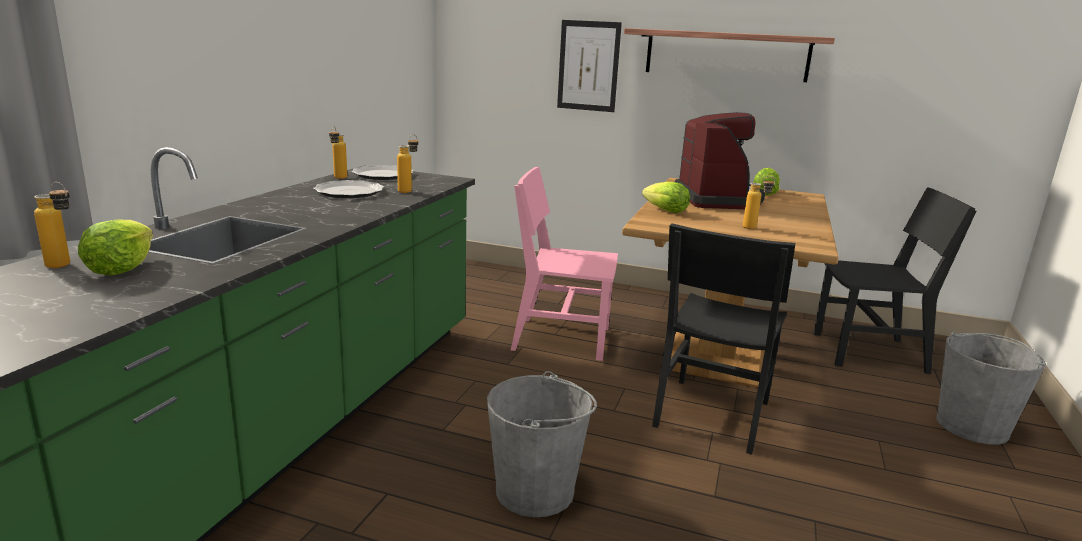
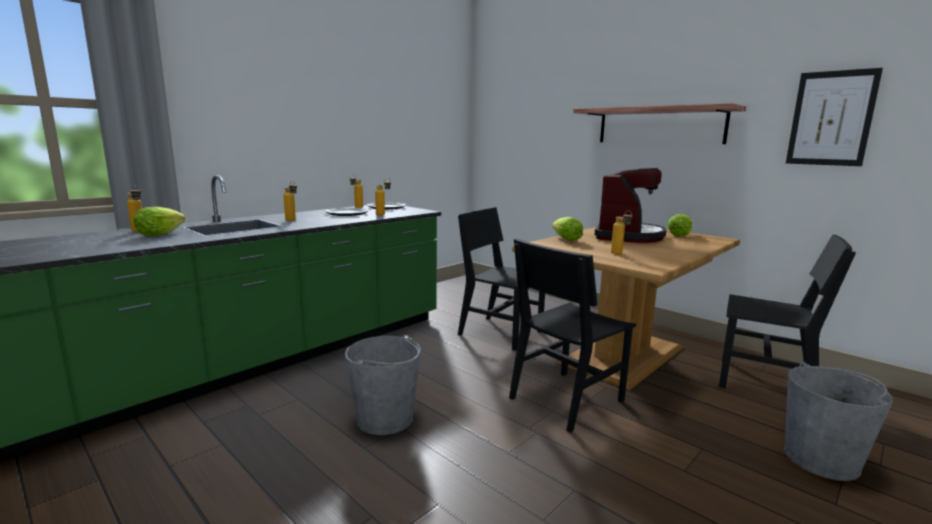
camera: 25 degrees right, 5 degrees down
(295, 215) = (292, 221): none -> bottle
(561, 338) = (500, 333): pink chair -> black chair
(588, 66) = (561, 140): picture -> picture (831, 118)

